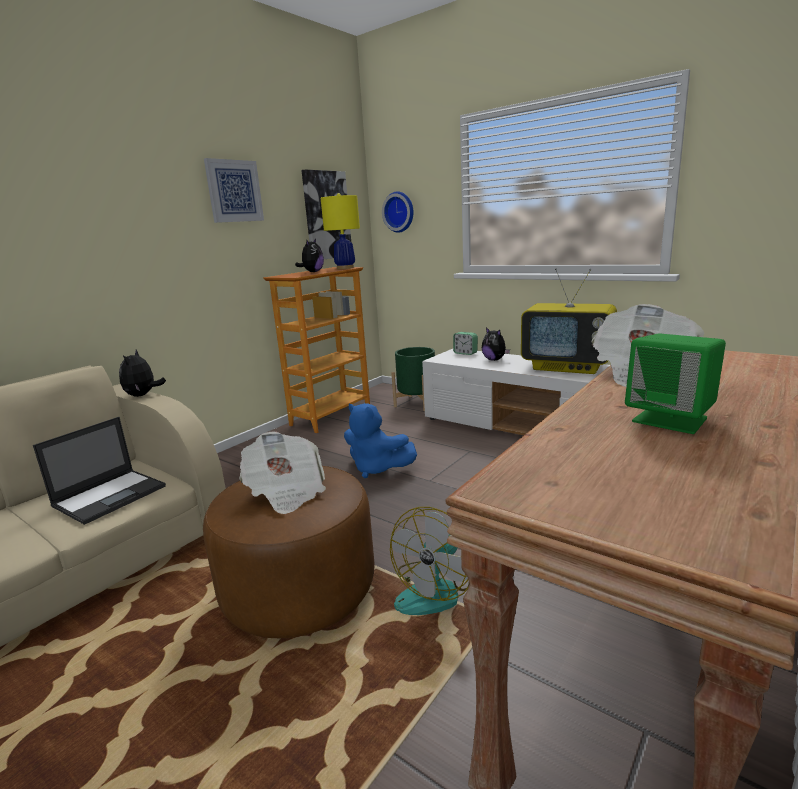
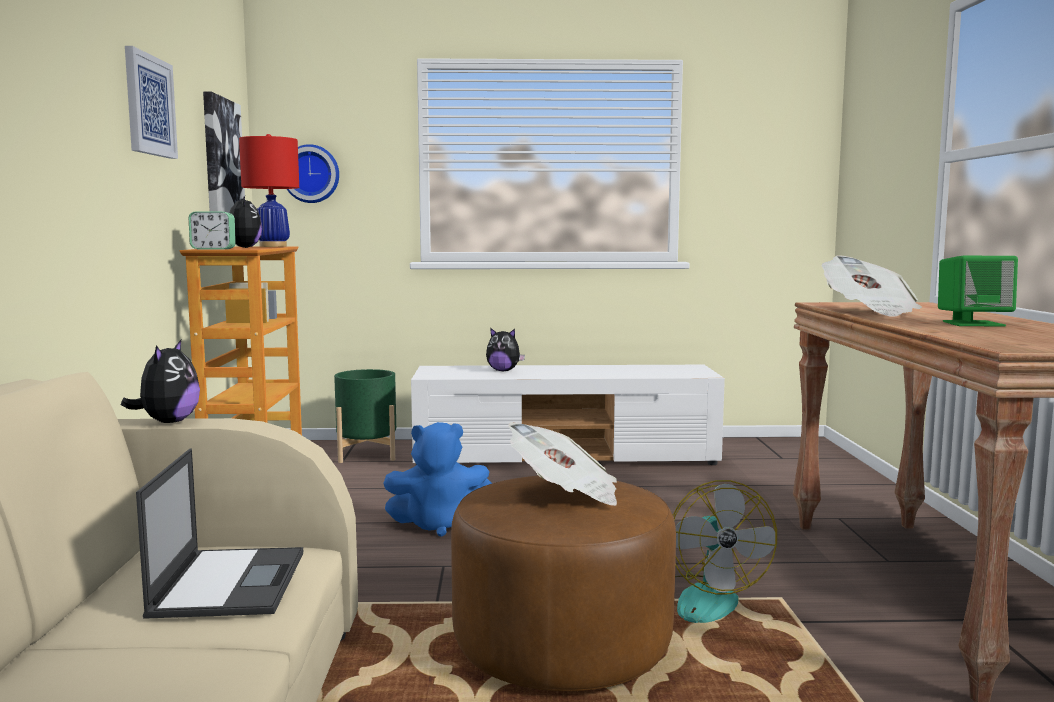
camera: 40 degrees left, 10 degrees down
(143, 395) = (168, 422): plush toy -> plush toy turned 135 degrees counterclockwise
(345, 268) = (273, 246): yellow table lamp -> red table lamp
(465, 353) = (450, 368): alarm clock -> alarm clock (213, 249)
(568, 367) = (599, 369): television -> none

